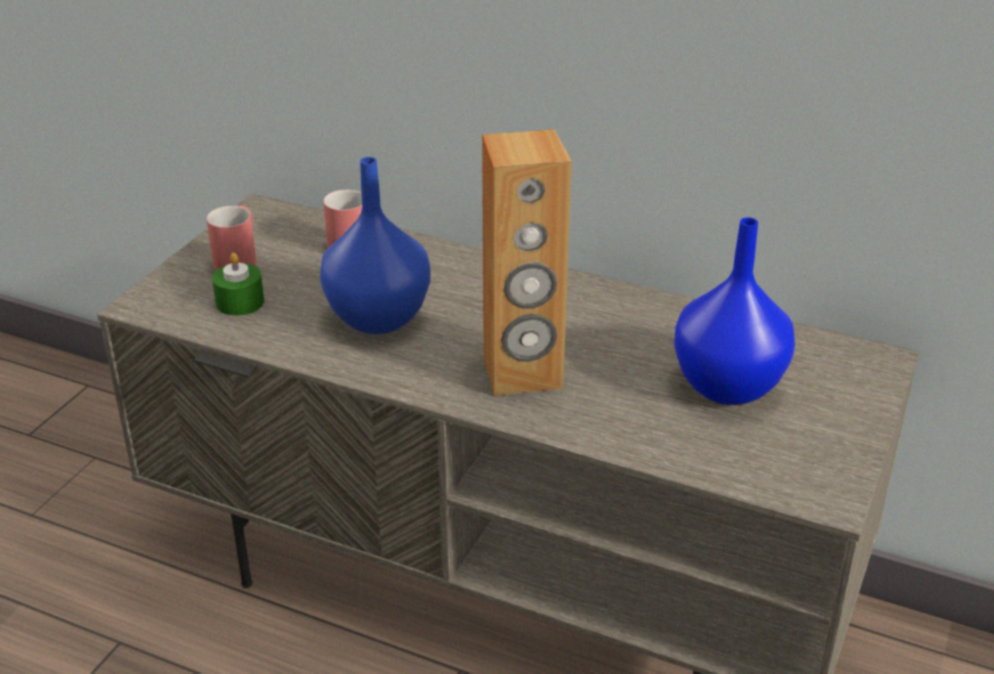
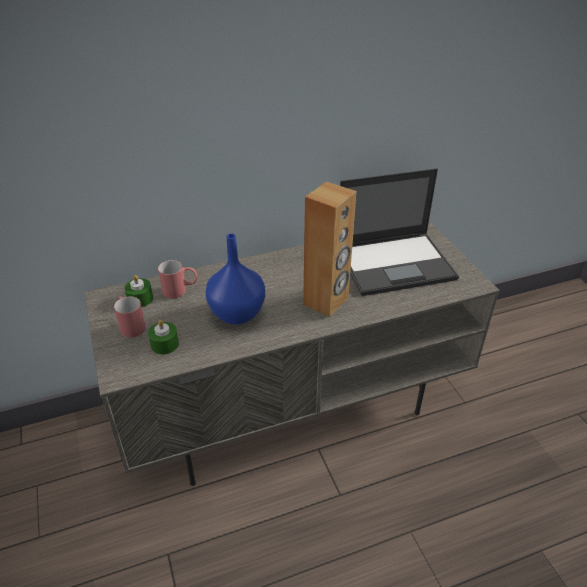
camera: 45 degrees left, 5 degrees up
(295, 235) = (140, 299): none -> green candle
(730, 386) = (396, 263): blue vase -> laptop

